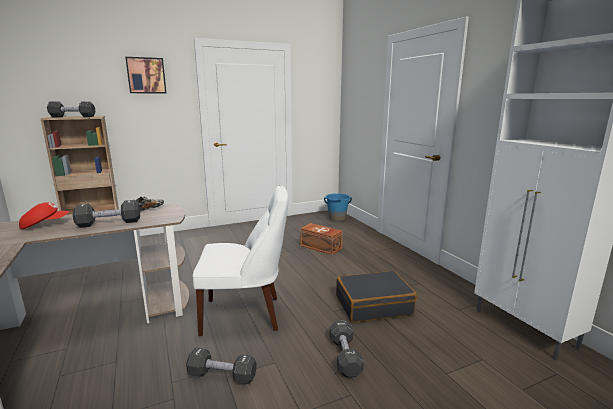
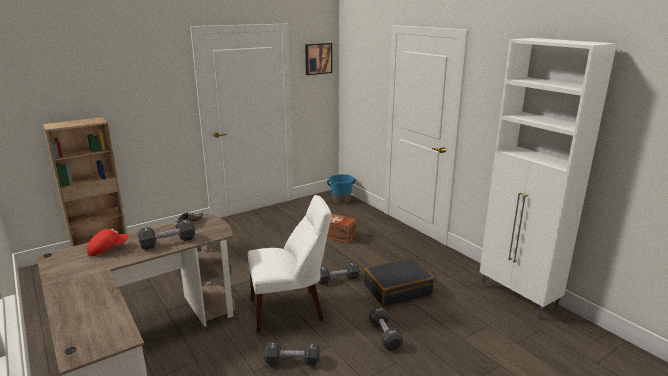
camera: 10 degrees left, 5 degrees up
(73, 117) = (75, 123): black dumbbell -> black dumbbell (337, 279)
(146, 75) = (143, 70): picture -> picture (318, 58)

